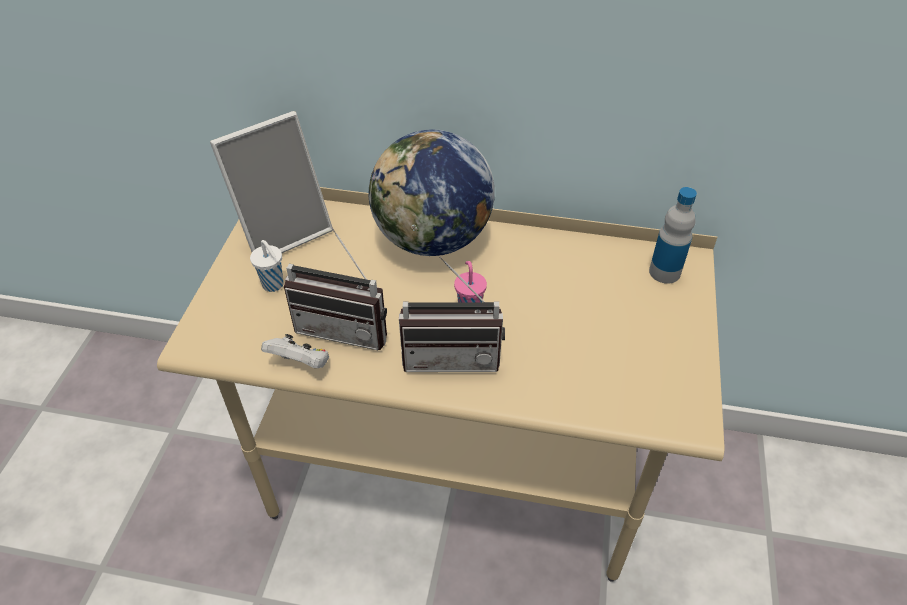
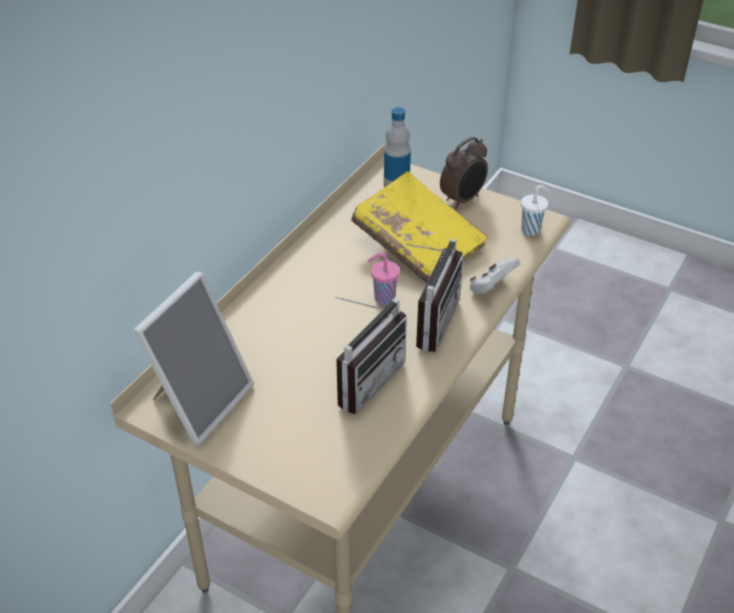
camera: 70 degrees left, 5 degrees down
(274, 285) = (279, 421): white cup -> white cup (531, 230)
(283, 230) = (200, 401): picture frame -> picture frame turned 45 degrees clockwise
(301, 364) = (394, 418): white game controller -> white game controller (491, 288)
(433, 240) = (281, 299): globe -> none
(573, 316) = (418, 244): none -> yellow book
(680, 335) = (463, 200): none -> alarm clock

